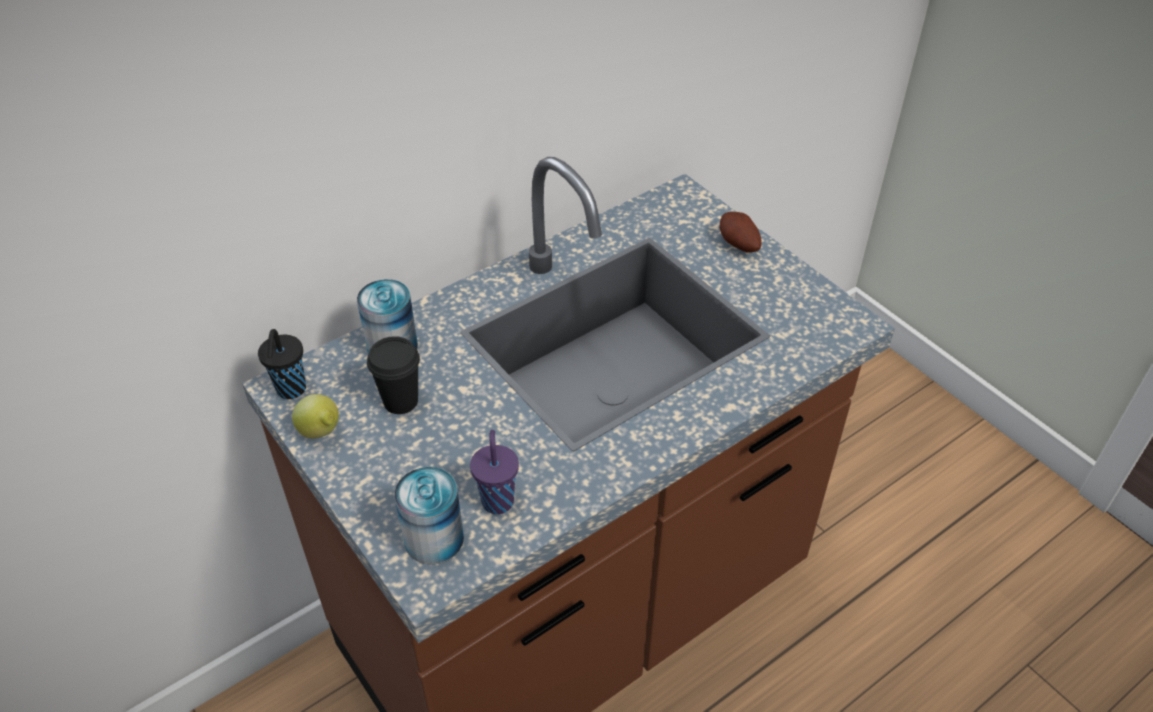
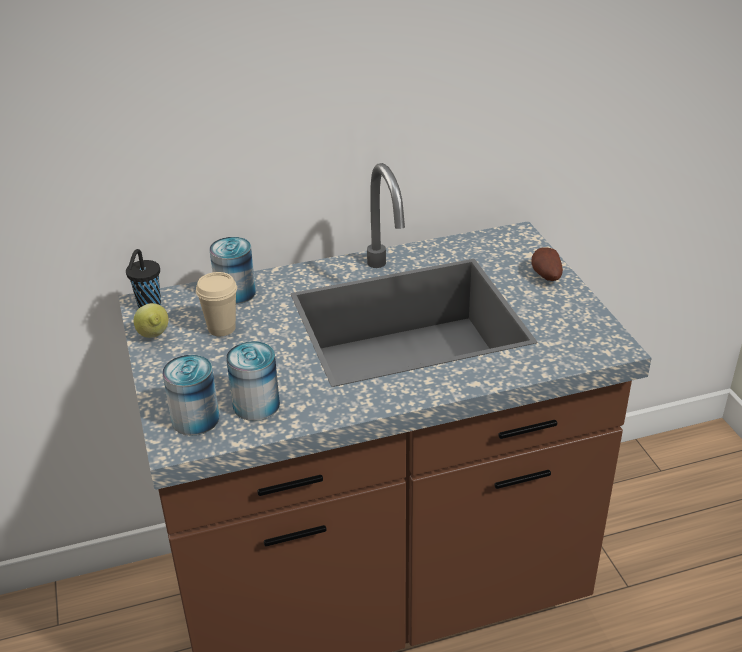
camera: 20 degrees right, 10 degrees down
(400, 401) = (221, 328): black cup -> beige cup
(497, 499) = (256, 405): purple cup -> can

